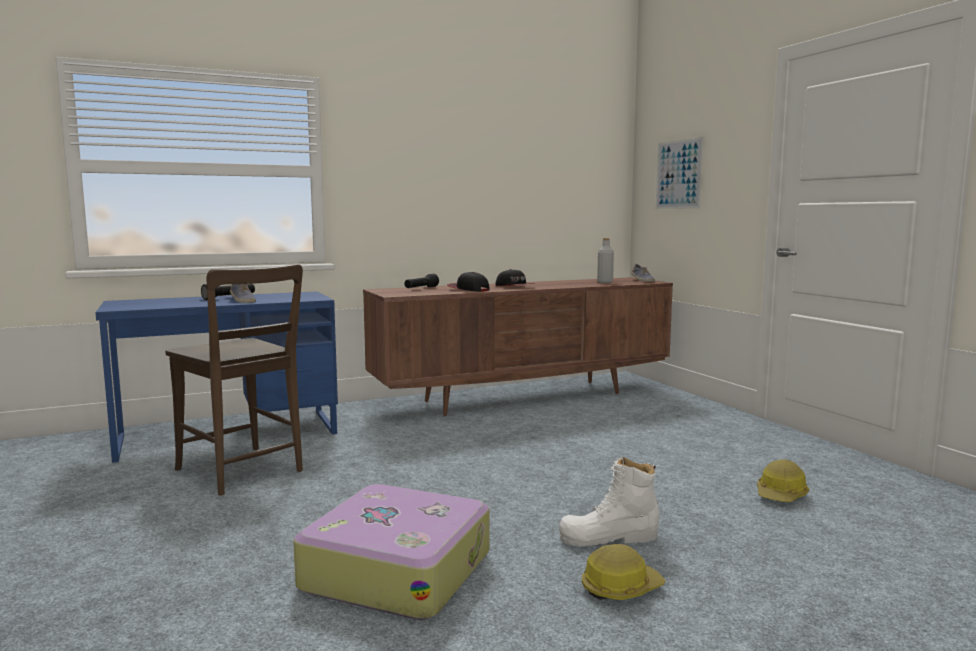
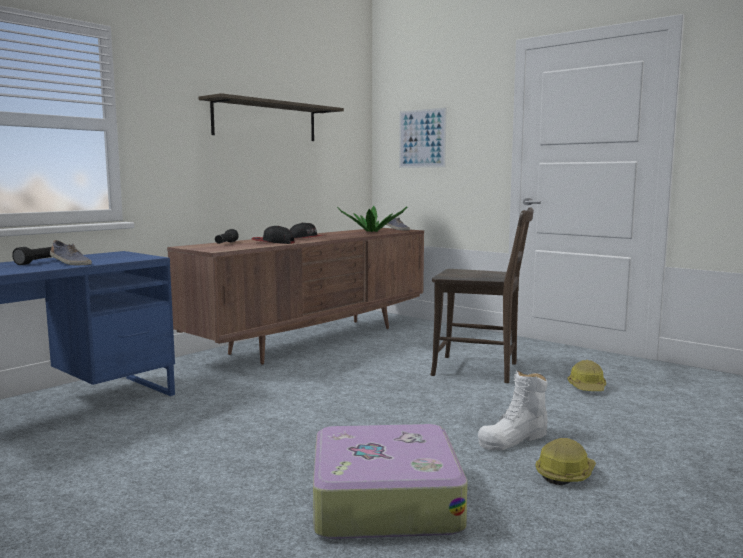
camera: 25 degrees left, 0 degrees up
(242, 472) = (118, 446): brown chair -> brown chair (480, 370)
(489, 161) = (265, 121): none -> shelf
(605, 282) = (371, 232): grey bottle -> potted plant

